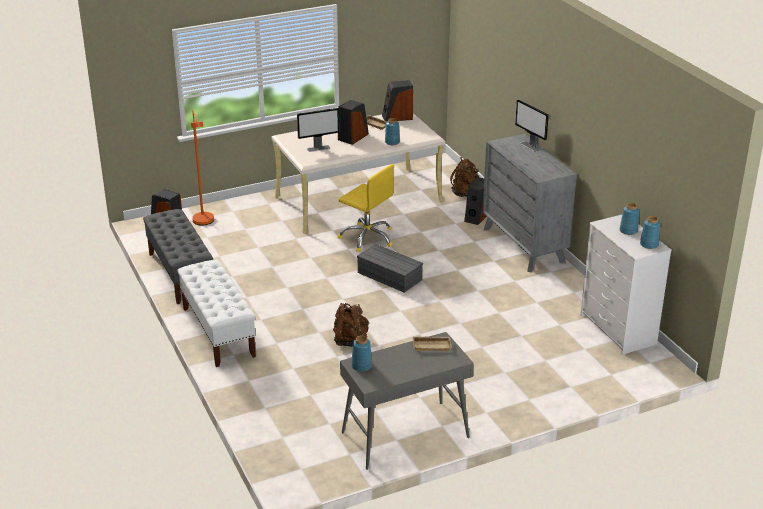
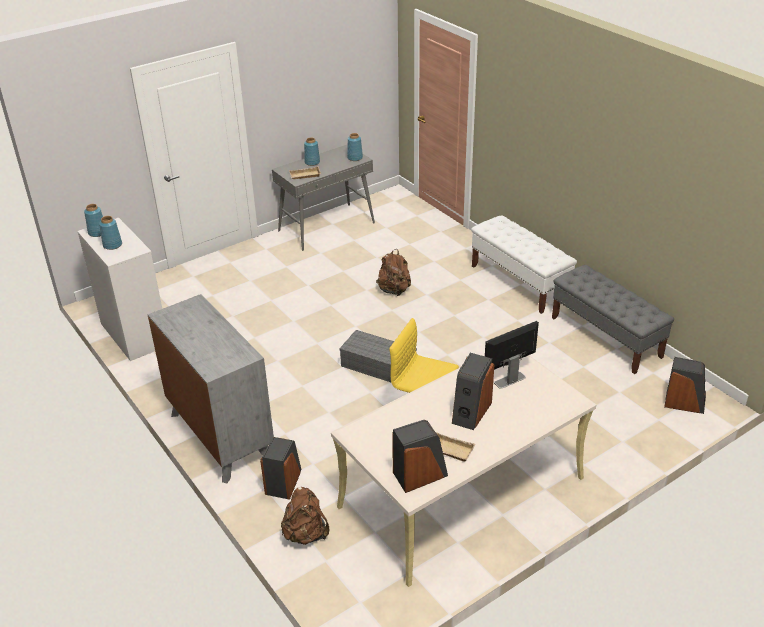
camera: 170 degrees right, 5 degrees up
(204, 223) = (642, 414): orange floor lamp -> none
(392, 142) = (408, 409): blue vase -> blue vase (312, 162)
(530, 146) = (200, 356): monitor -> none

